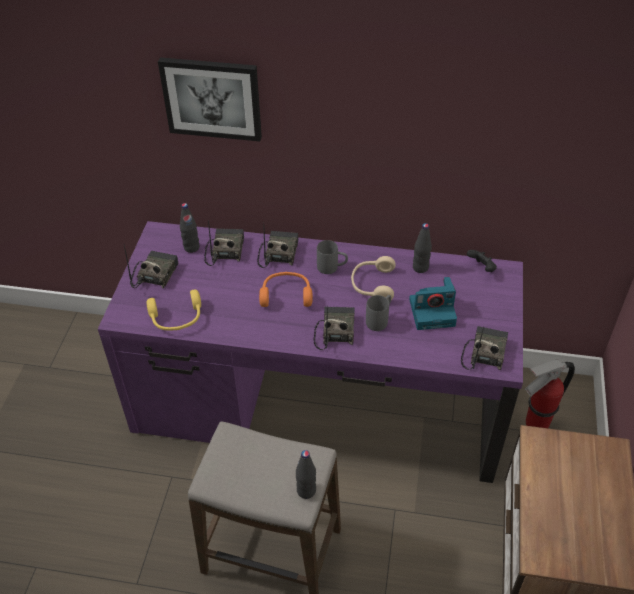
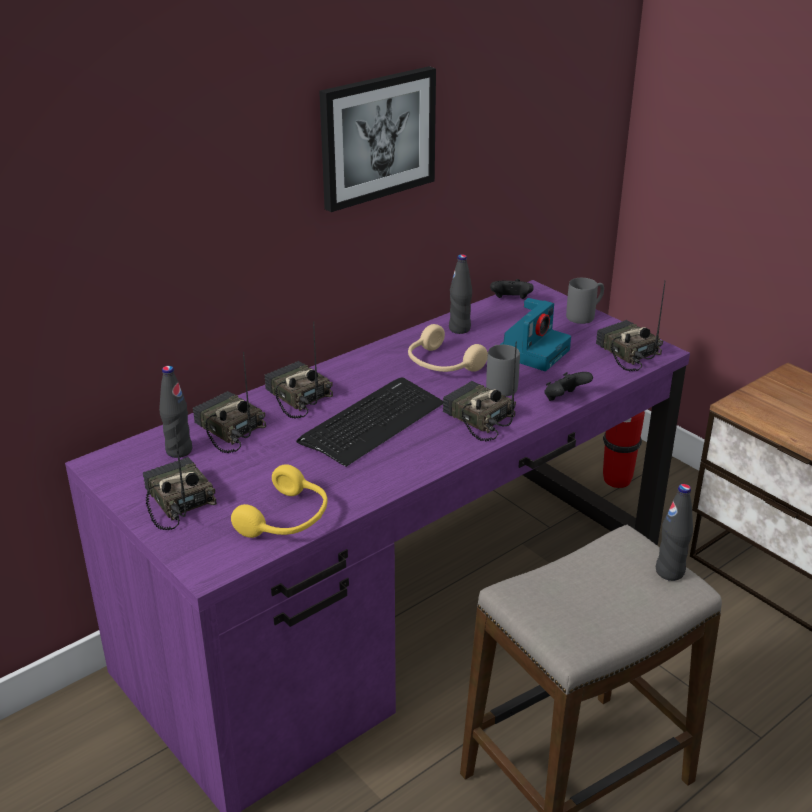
camera: 50 degrees left, 15 degrees down
(212, 98) = (156, 174): picture -> picture (377, 137)
(286, 294) = (372, 422): orange headphones -> keyboard
(332, 268) = (377, 375): grey mug -> grey mug (585, 315)
(396, 355) = (564, 399): none -> black game controller

